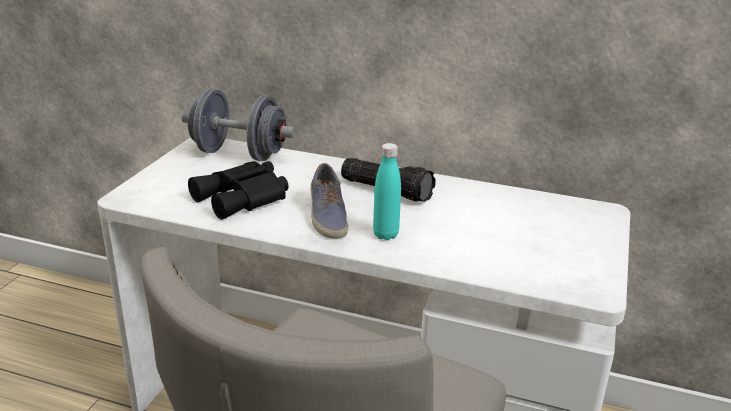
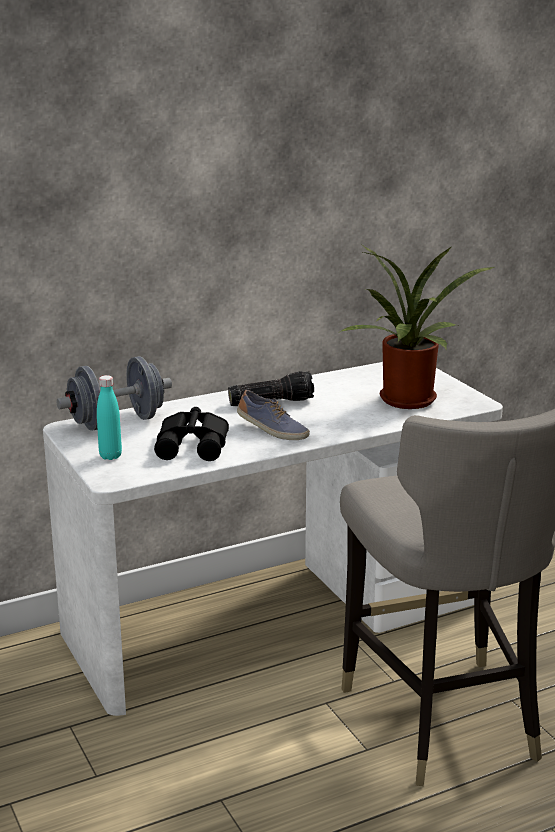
camera: 45 degrees left, 5 degrees down
(385, 235) = (327, 424): turquoise bottle -> turquoise bottle (110, 456)
(514, 252) = (408, 402): none -> potted plant

